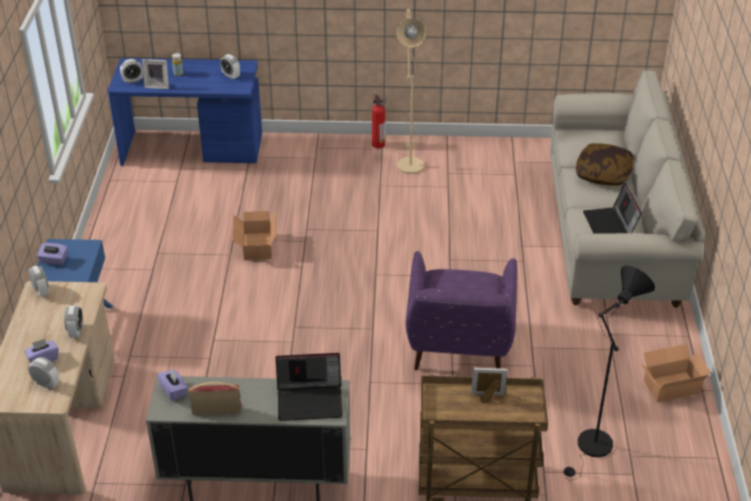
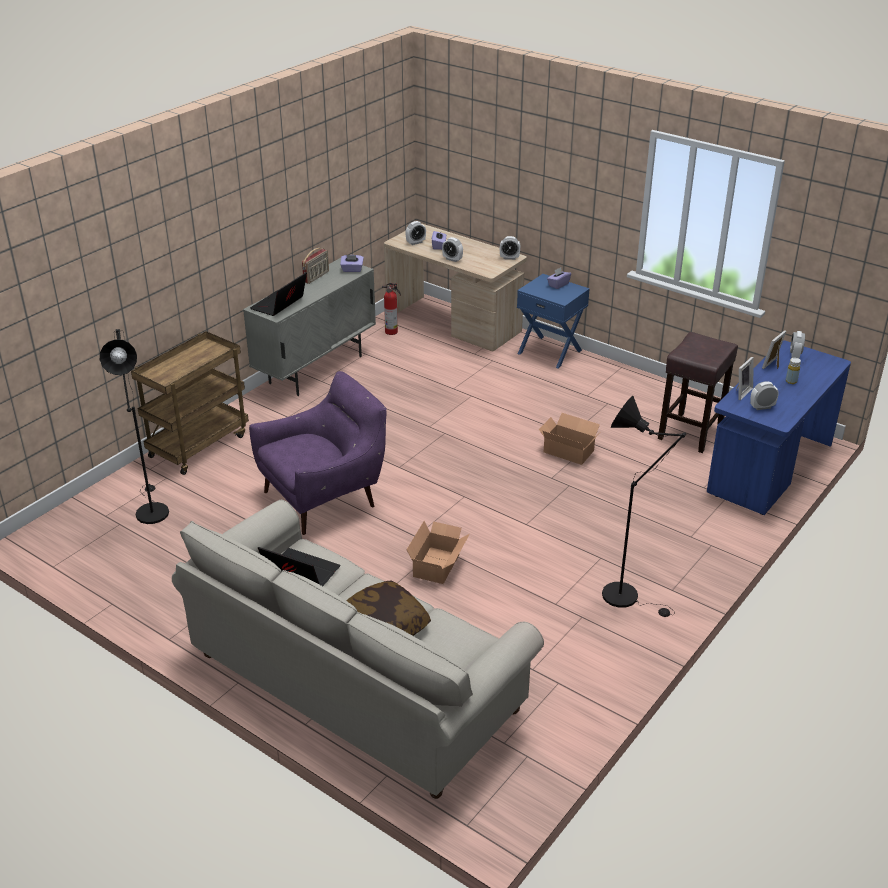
camera: 125 degrees right, 5 degrees down
(169, 196) = (690, 432): none -> brown stool
(378, 144) = (684, 591): fire extinguisher -> fire extinguisher (392, 332)
(408, 162) = (627, 597): beige floor lamp -> black floor lamp
(458, 349) = (325, 497): purple armchair -> purple armchair turned 105 degrees clockwise
(487, 398) = (189, 368): picture frame -> picture frame (740, 392)
(669, 385) = (141, 588): cardboard box -> cardboard box (439, 565)

